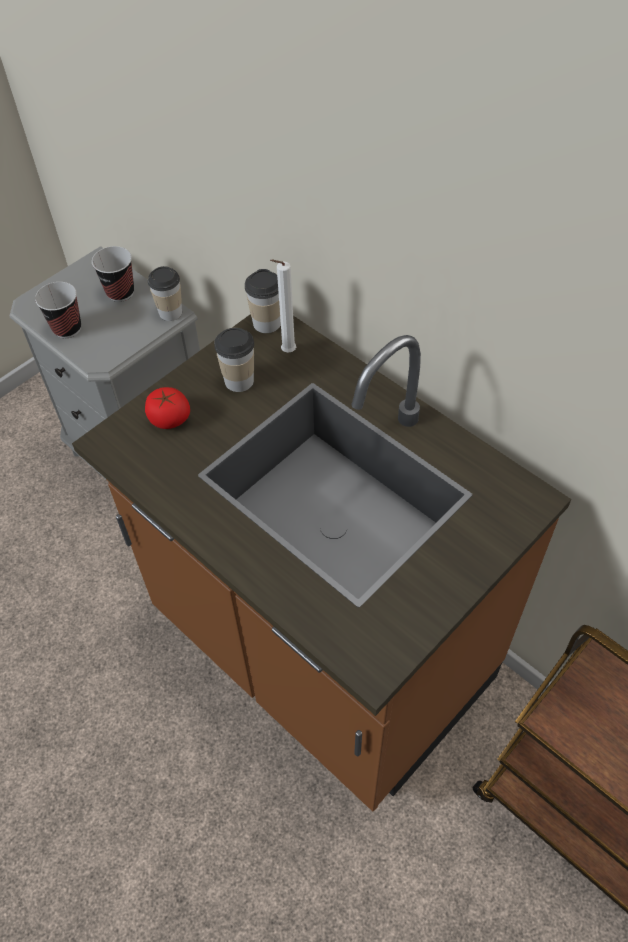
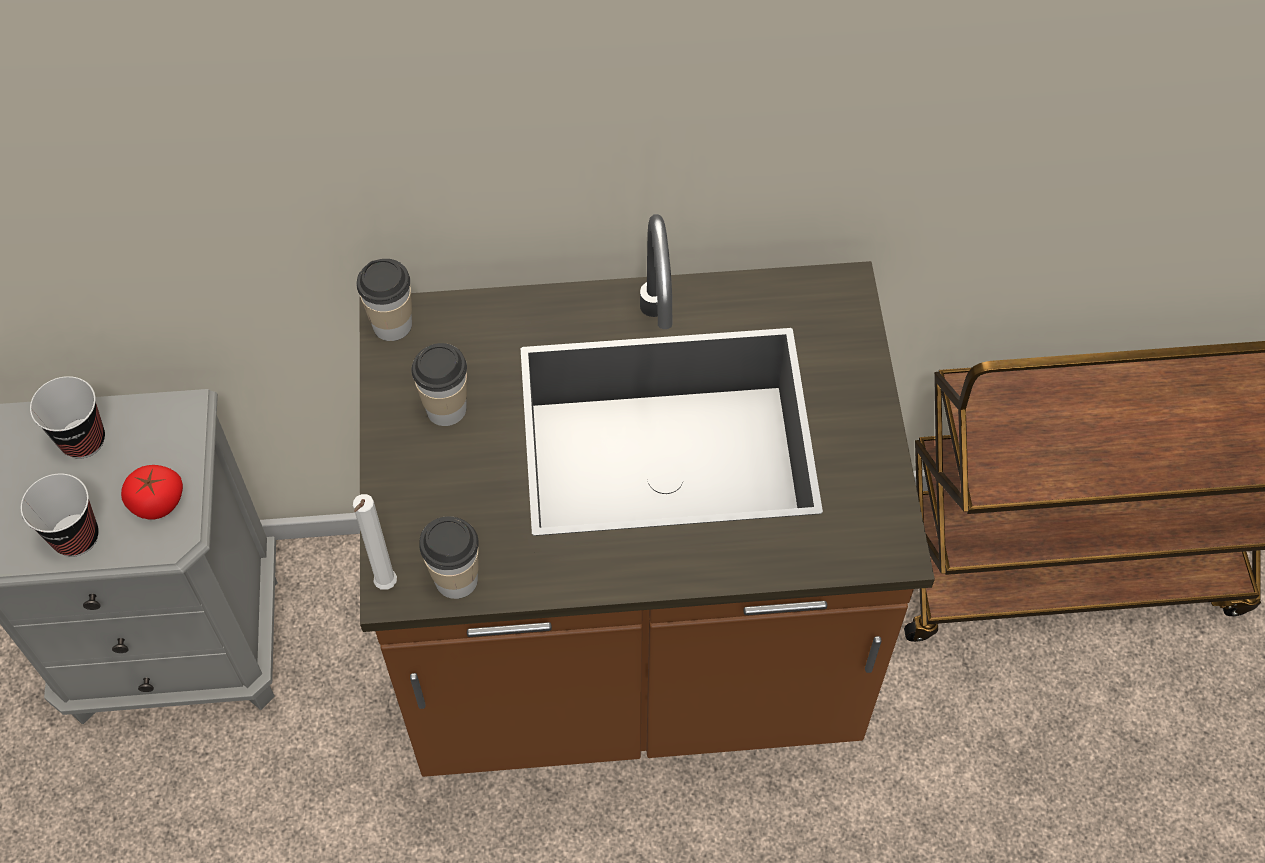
camera: 50 degrees left, 5 degrees up
(169, 418) = (428, 508): tomato -> tomato (157, 502)
(170, 312) = (181, 412): cup -> cup (456, 579)
(286, 352) = (454, 338): white candle -> white candle (385, 587)

